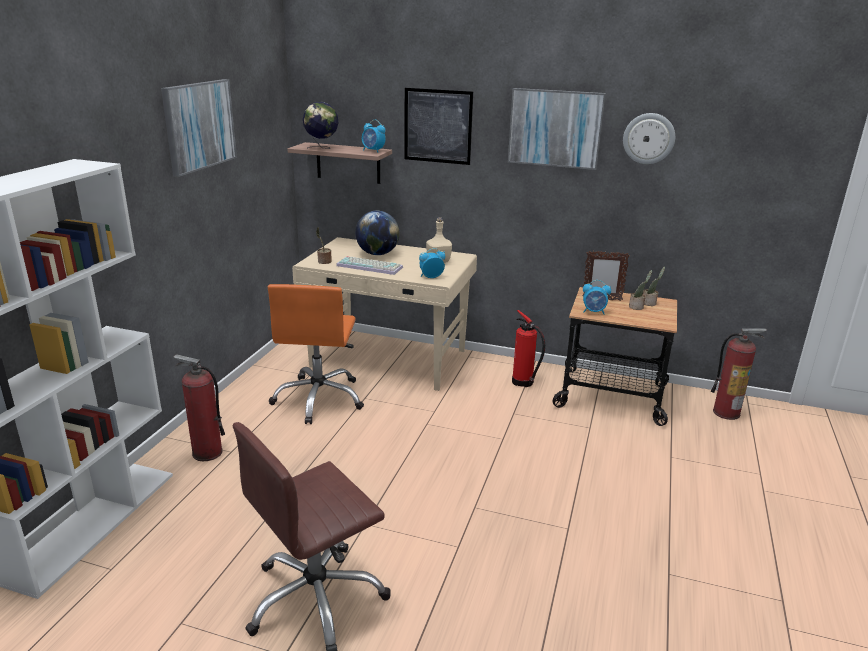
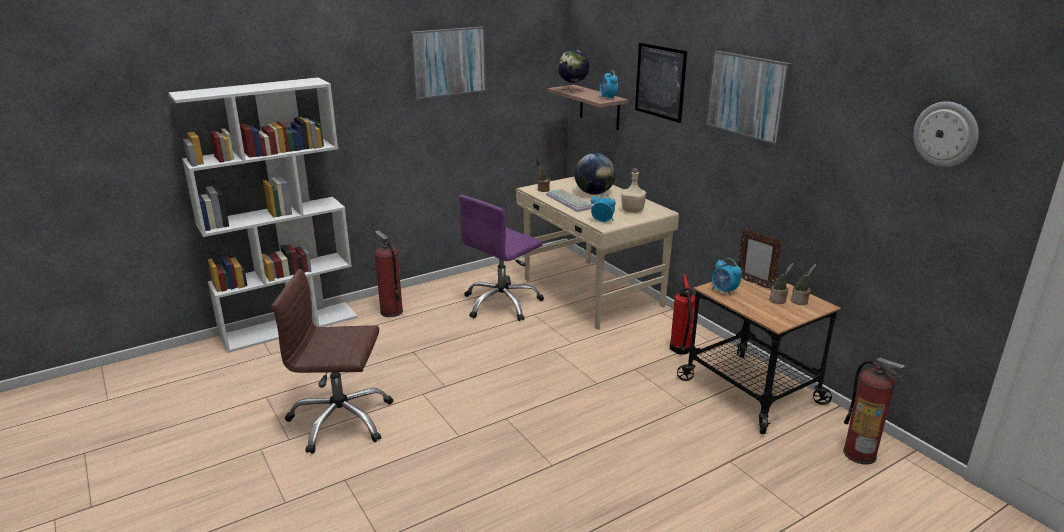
camera: 40 degrees right, 0 degrees up
(319, 398) = (502, 303): orange office chair -> purple office chair
(648, 138) = (829, 118): wall clock -> wall clock (946, 134)

